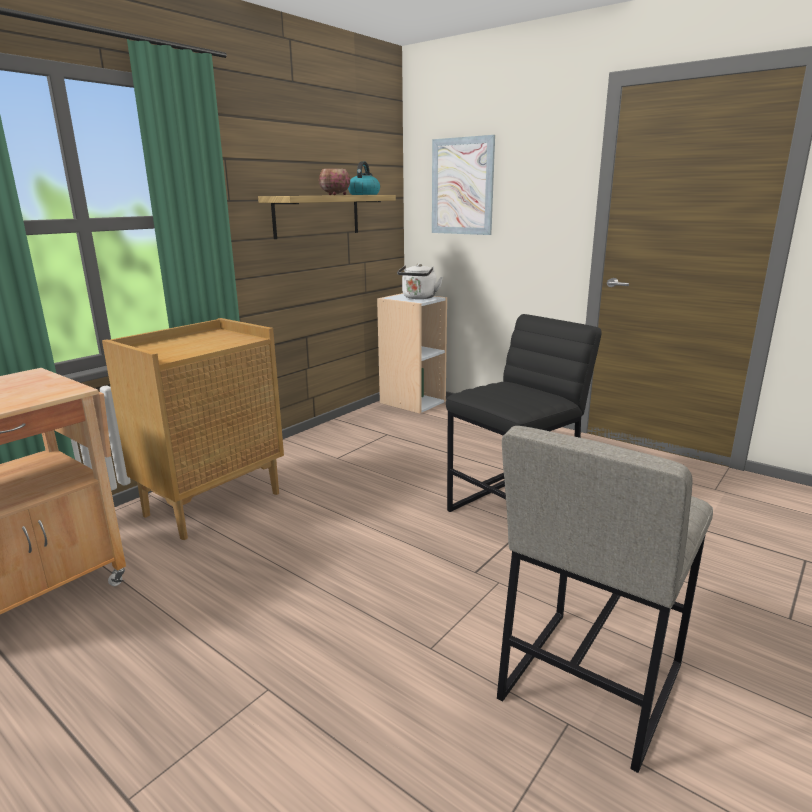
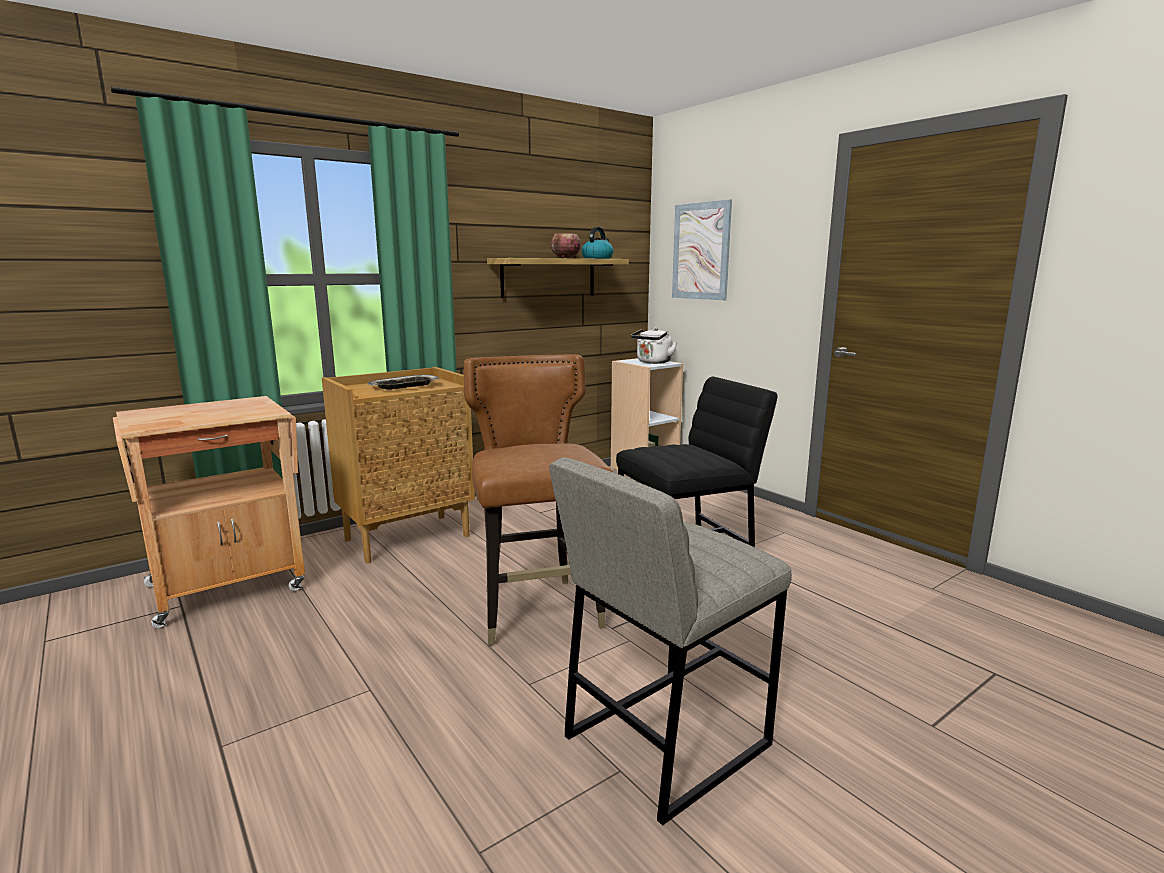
camera: 15 degrees right, 5 degrees down
(202, 344) = (404, 387): none -> tray
(396, 566) = (539, 612): none -> brown chair

